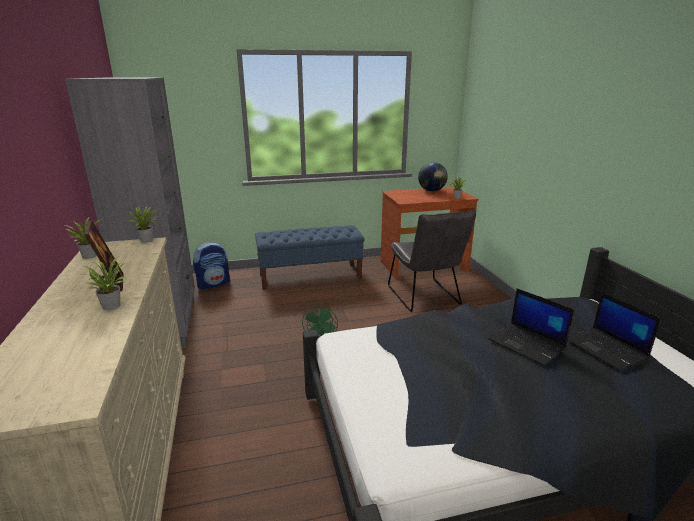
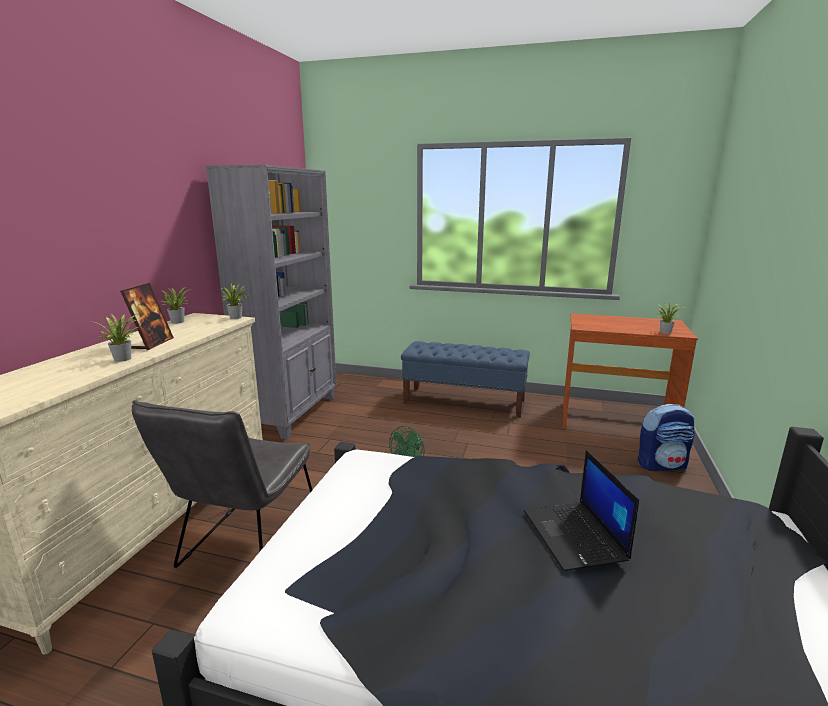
camera: 30 degrees right, 5 degrees down
(213, 284) = (364, 388): backpack -> backpack (662, 465)
(425, 297) = (583, 457): grey chair -> grey chair (245, 547)
(431, 191) = (639, 321): globe -> none
(607, 349) = (710, 589): laptop -> none

